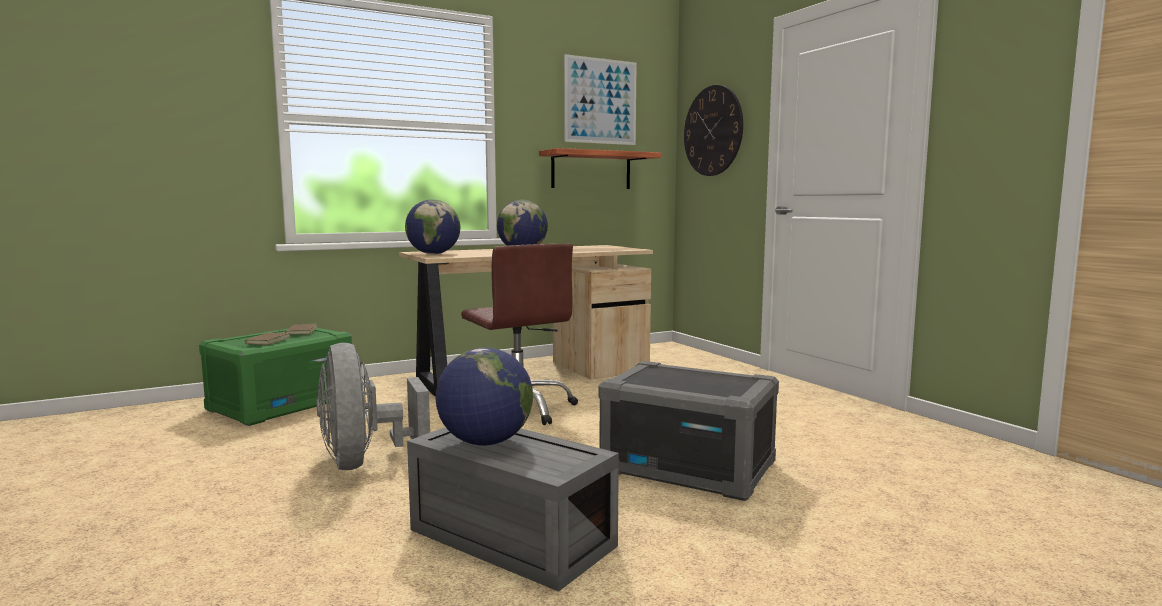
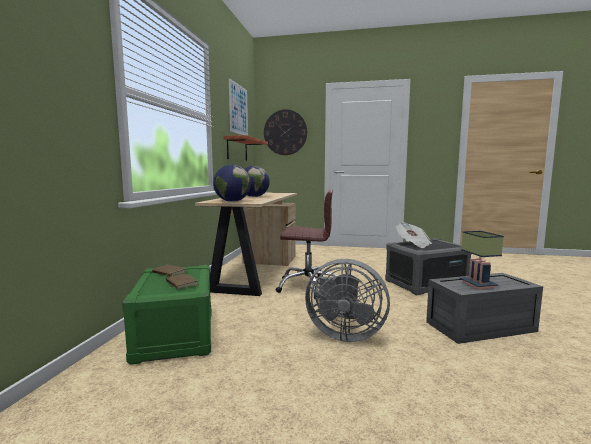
camera: 50 degrees left, 0 degrees up
(485, 442) = (476, 284): globe -> table lamp
(676, 373) = (413, 244): none -> newspaper

